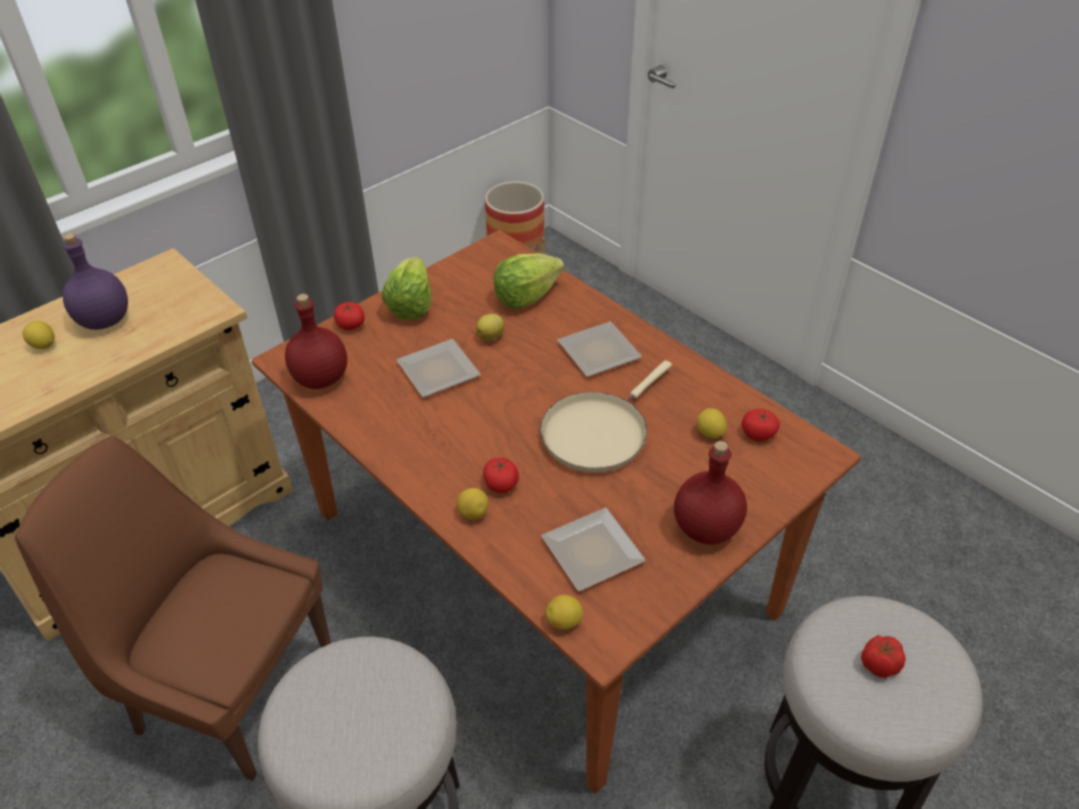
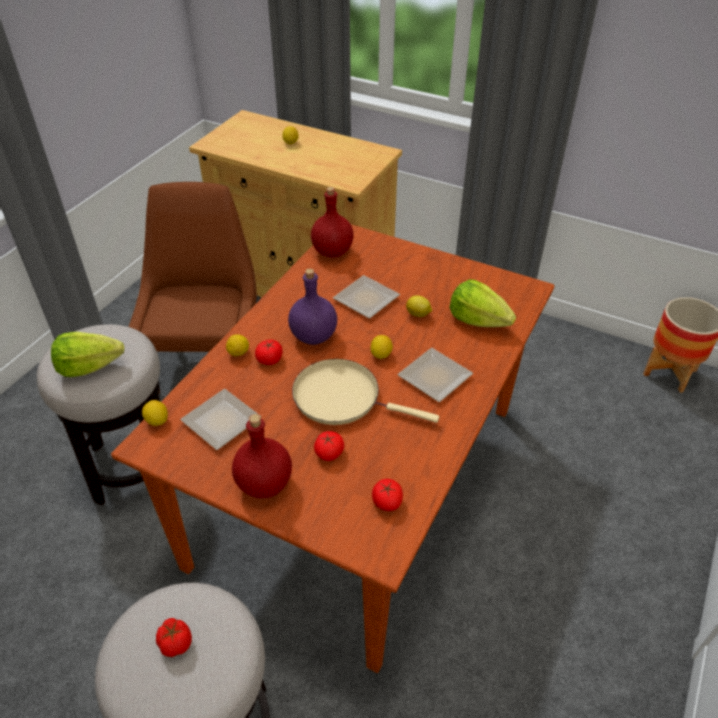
camera: 70 degrees right, 0 degrees up
(104, 321) = (320, 152): purple bottle -> purple bottle (313, 336)
(350, 324) = (391, 247): tomato -> tomato (329, 453)
(411, 305) = (429, 266): lettuce -> lettuce (89, 366)
(709, 433) = (372, 467): lemon -> lemon (381, 354)

